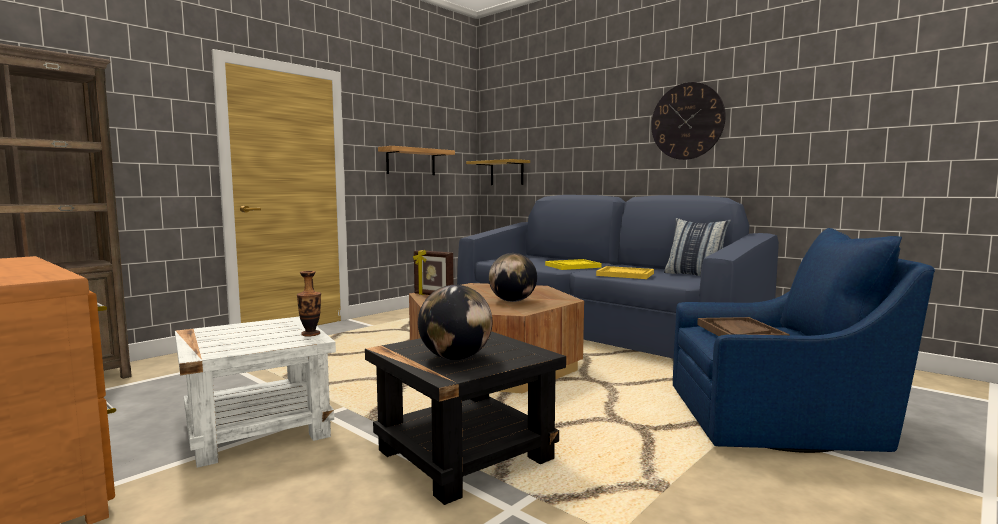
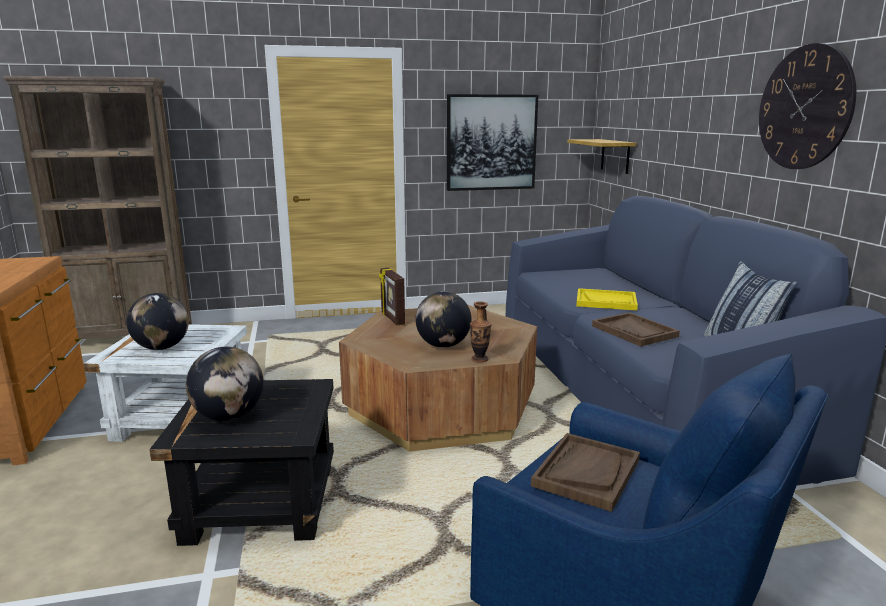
camera: 35 degrees right, 10 degrees up
(252, 339) = (162, 348): none -> globe
(310, 334) = (204, 352): vase -> vase (479, 359)
(411, 162) = (491, 142): shelf -> picture
(625, 274) = (634, 331): yellow tray -> brown tray

